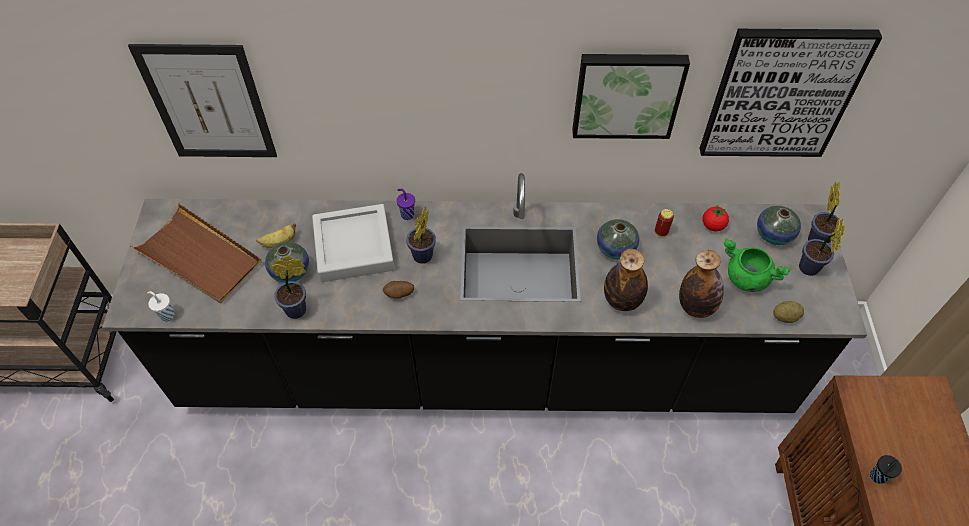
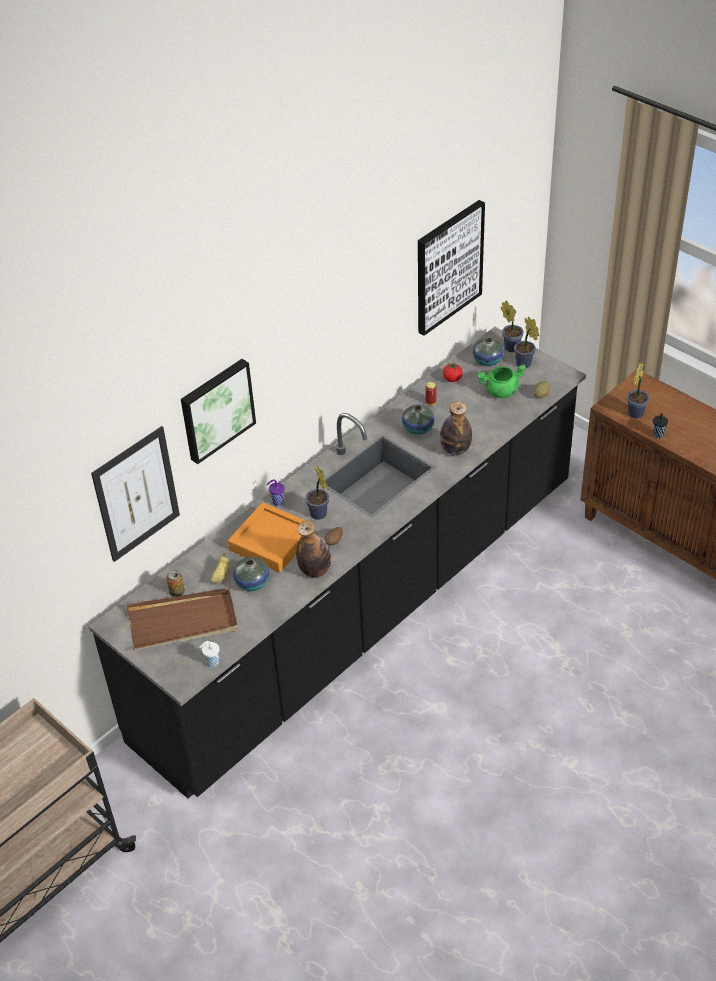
camera: 45 degrees left, 10 degrees down
(233, 226) = (177, 592): none -> can
(299, 309) = (288, 595): potted plant -> potted plant (636, 412)
(354, 247) = (271, 542): grey tray -> orange tray
(627, 93) = (374, 319): picture -> picture (216, 409)
(696, 306) = (494, 424): bottle -> bottle (315, 570)

